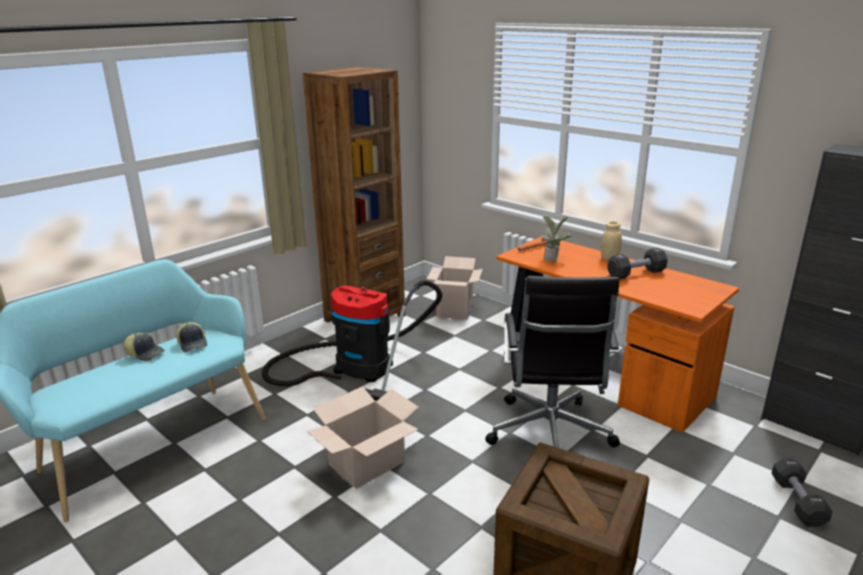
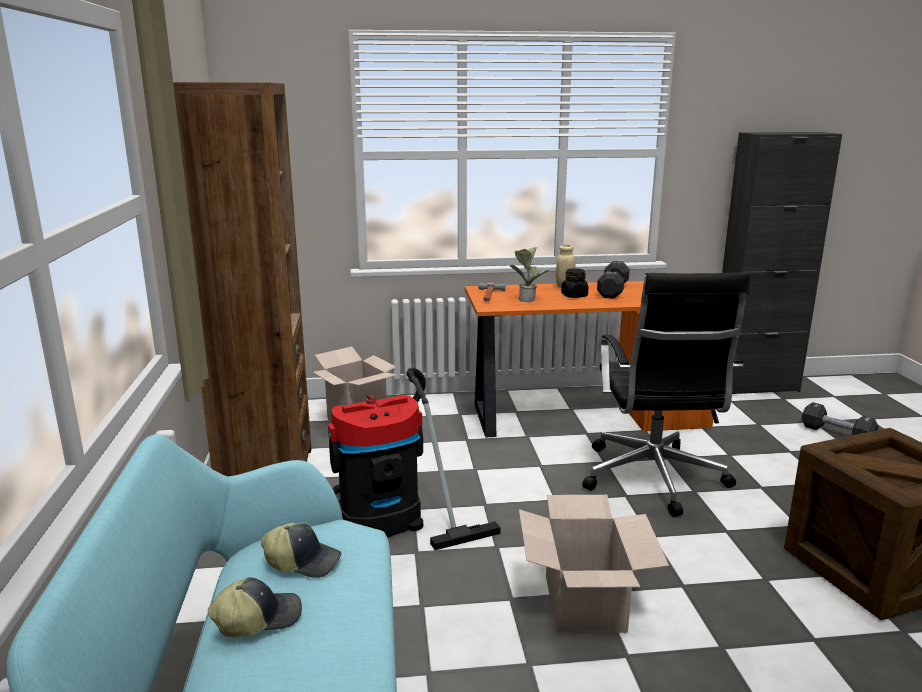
camera: 50 degrees left, 5 degrees down
(549, 435) = (653, 479): black office chair -> black office chair turned 45 degrees clockwise
(593, 267) = (574, 296): none -> black jar

